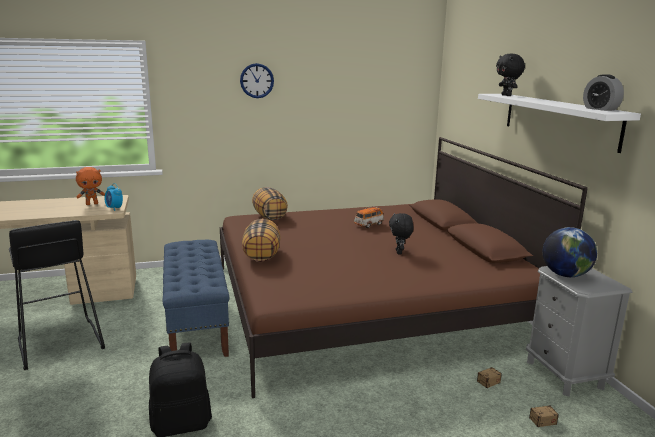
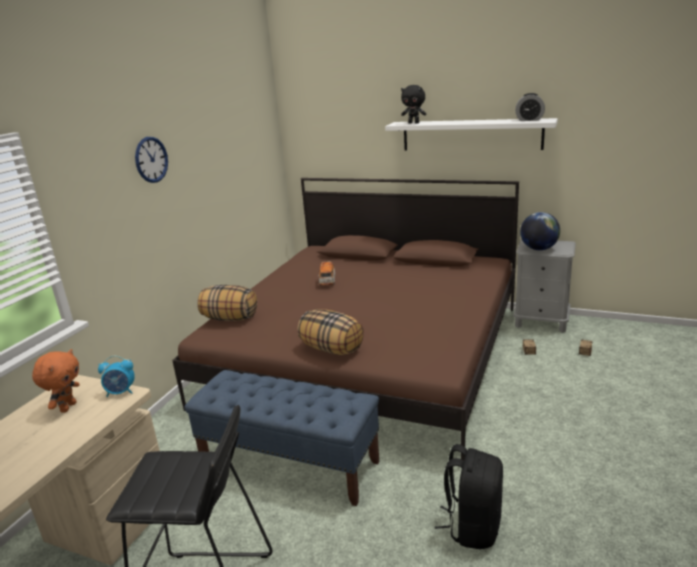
camera: 50 degrees left, 5 degrees up
(399, 252) = (403, 289): black plush toy -> none

